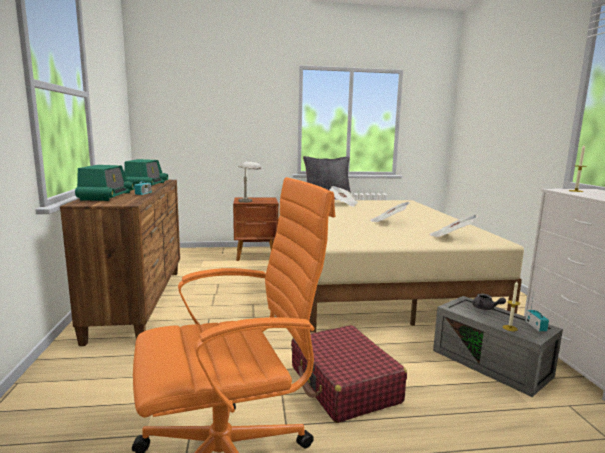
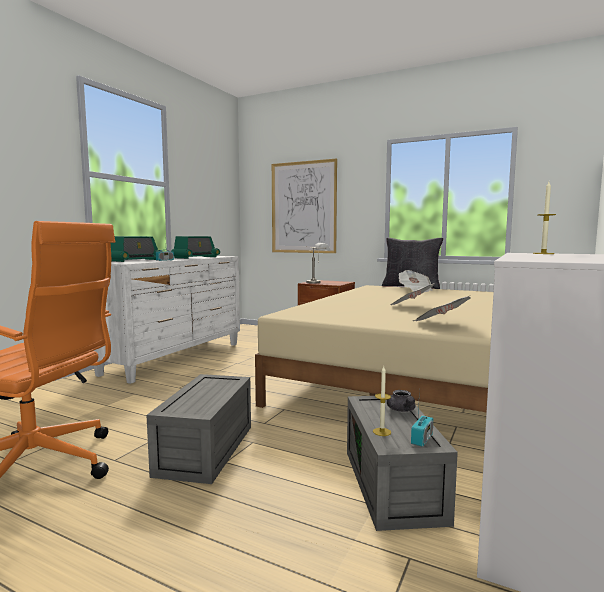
camera: 35 degrees right, 5 degrees down
(139, 302) = (176, 358): brown dresser -> white dresser
(212, 123) = (303, 207): none -> picture
(344, 384) = (207, 450): red suitcase -> grey storage box

